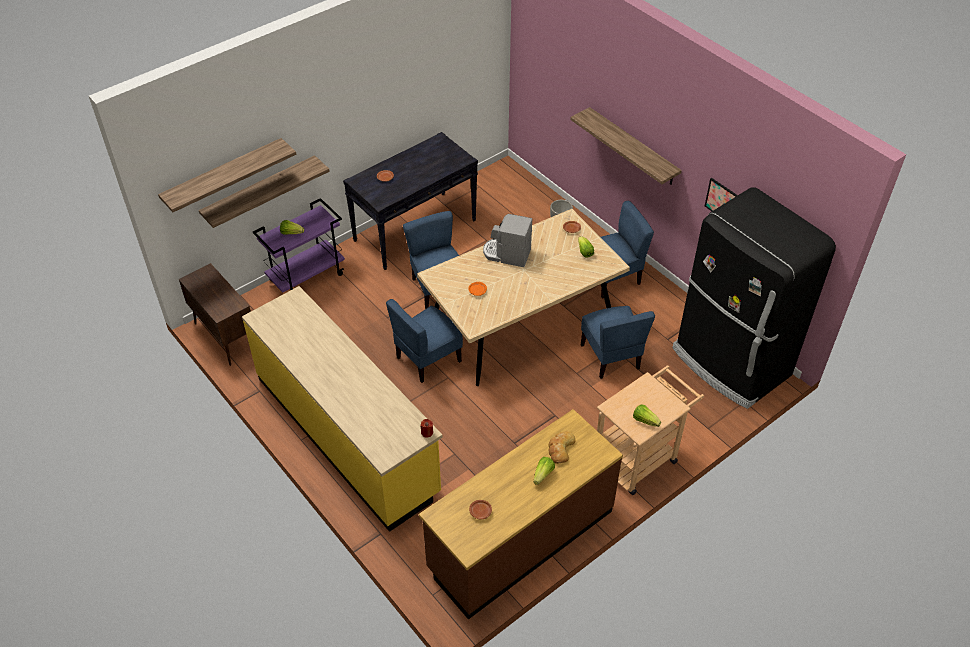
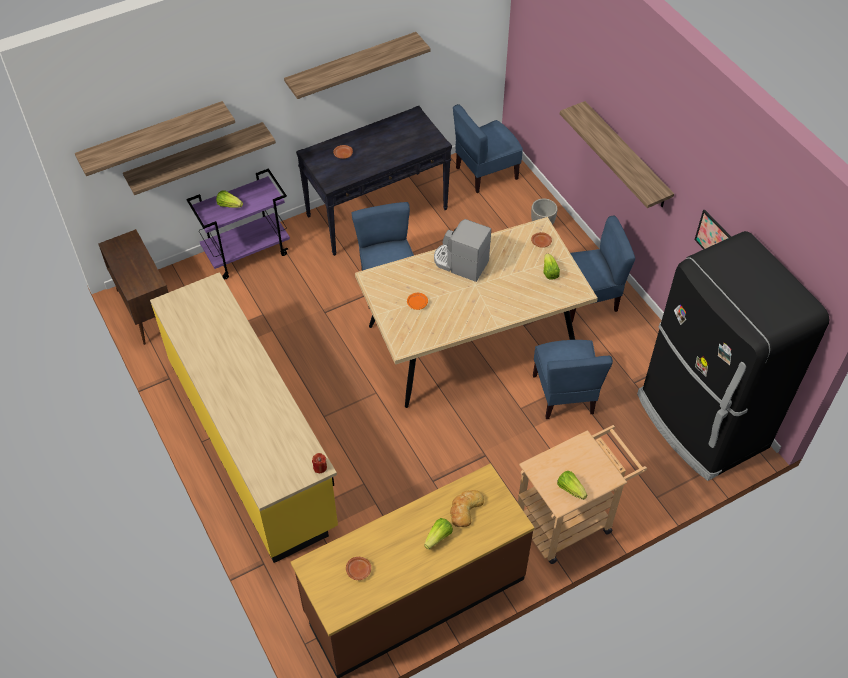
camera: 10 degrees right, 5 degrees up
(386, 98) = (351, 65): none -> shelf
(428, 359) = (358, 368): blue chair -> blue chair (486, 173)

